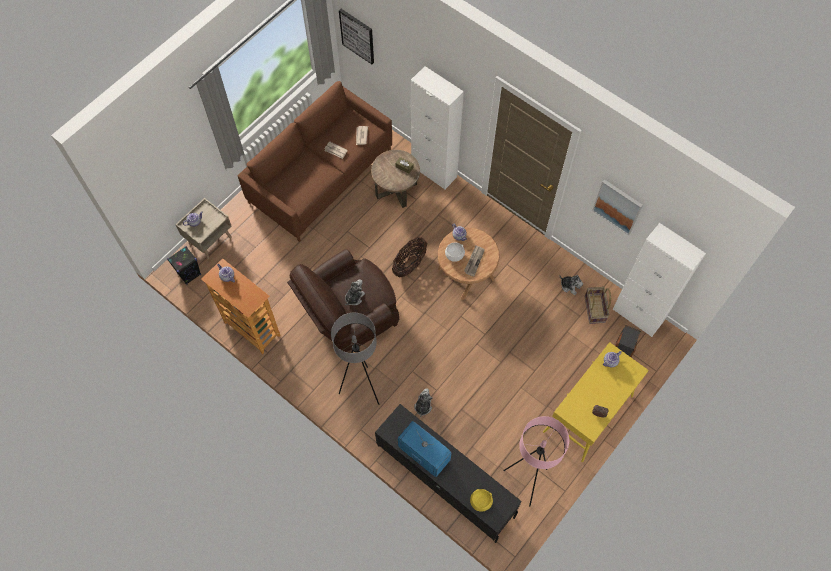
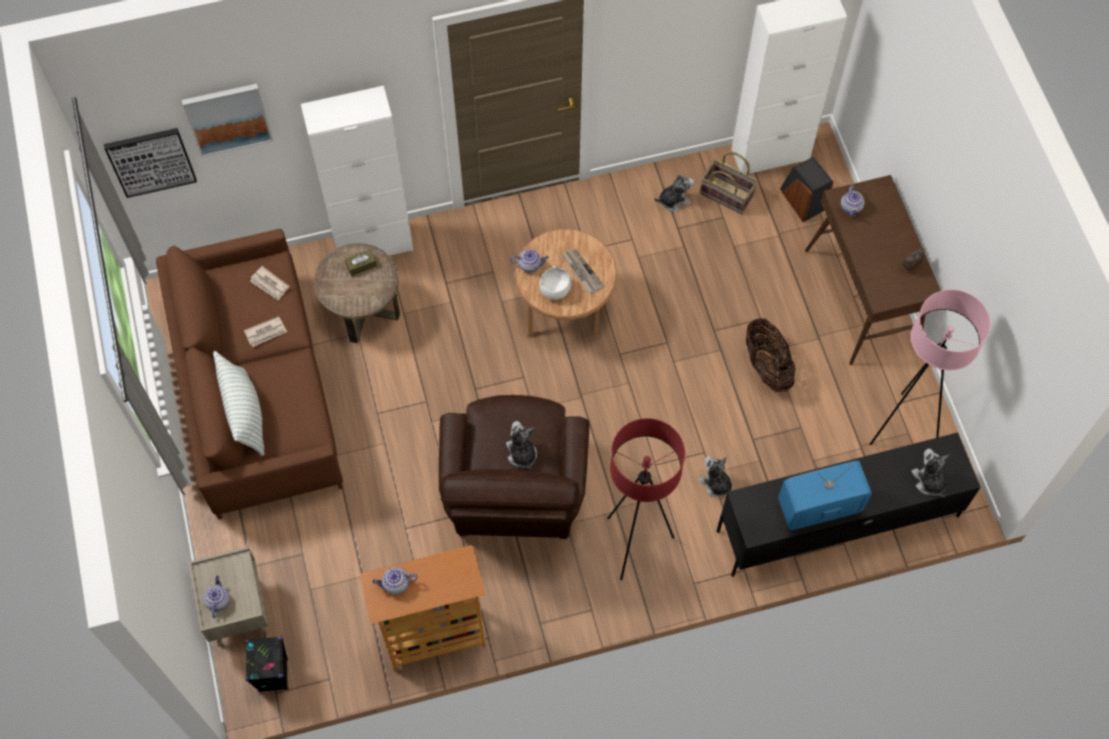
camera: 55 degrees left, 0 degrees up
(289, 170) = (244, 413): none -> pillow
(362, 388) = (635, 545): grey floor lamp -> red floor lamp
(409, 264) = (493, 367): basket -> basket (767, 367)
(480, 502) = (928, 481): yellow bowl -> plush toy
(588, 414) = (862, 299): yellow console table -> brown console table
(617, 206) = (684, 39): picture -> picture (228, 118)

